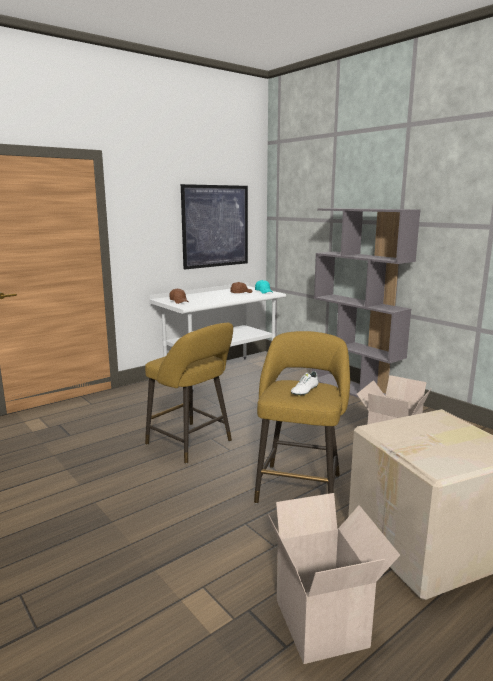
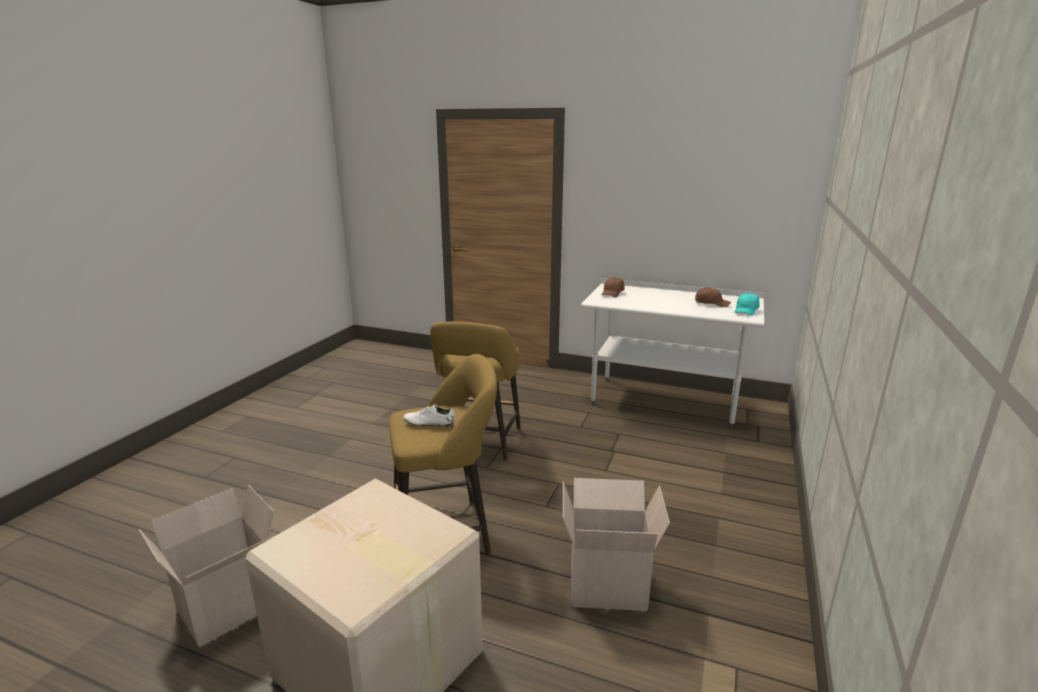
camera: 60 degrees right, 5 degrees up
(215, 226) = (716, 204): picture -> none
(355, 390) = (765, 506): grey bookcase -> none

